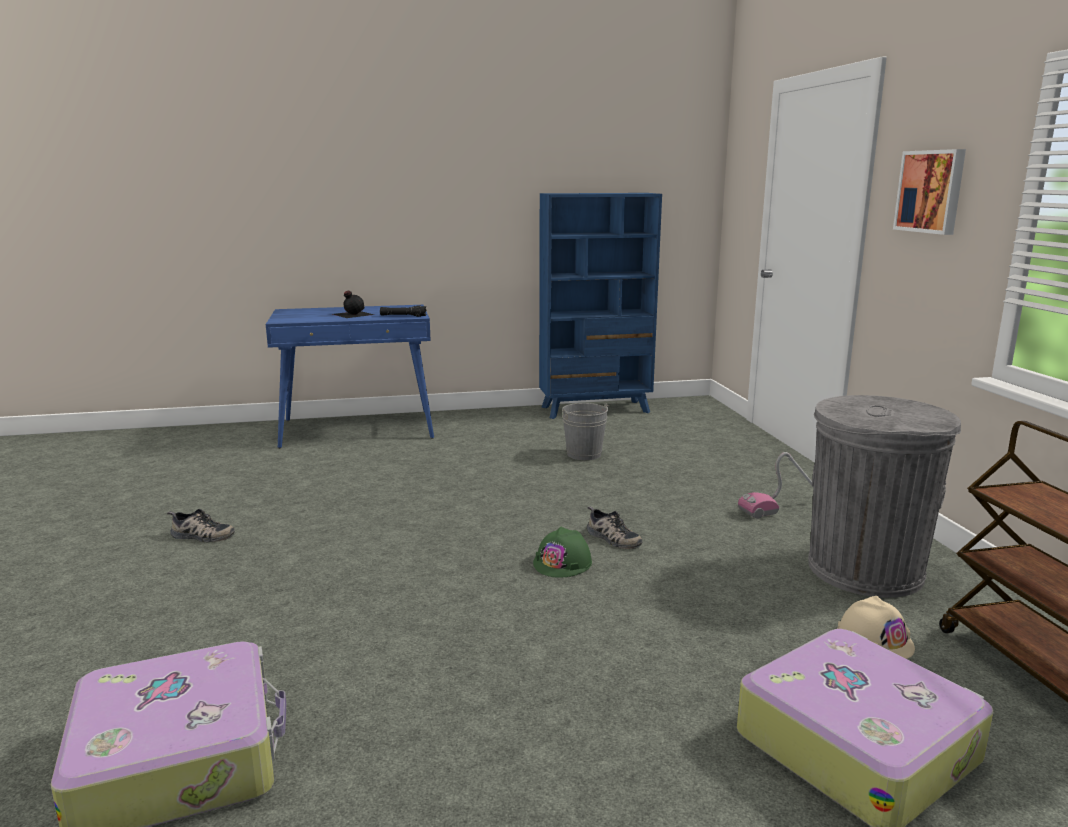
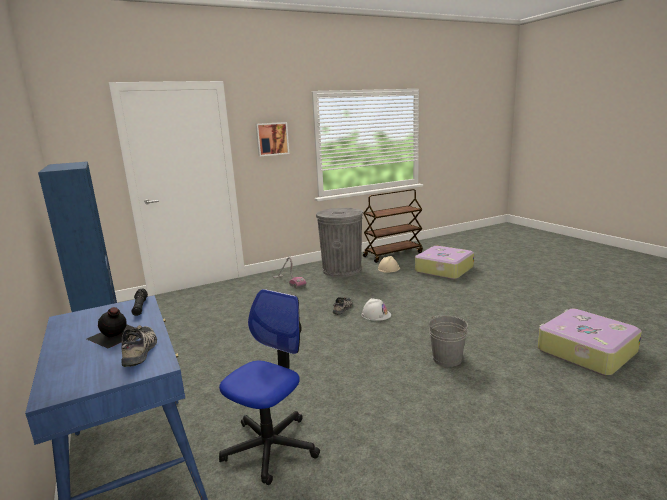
camera: 105 degrees left, 0 degrees up
(201, 536) = (442, 446): shoe -> shoe (141, 350)
(316, 468) = (270, 447): none -> office chair
(563, 563) = (376, 314): green hard hat -> white hard hat
(584, 454) = (219, 332): grey bucket -> grey bucket (447, 359)

